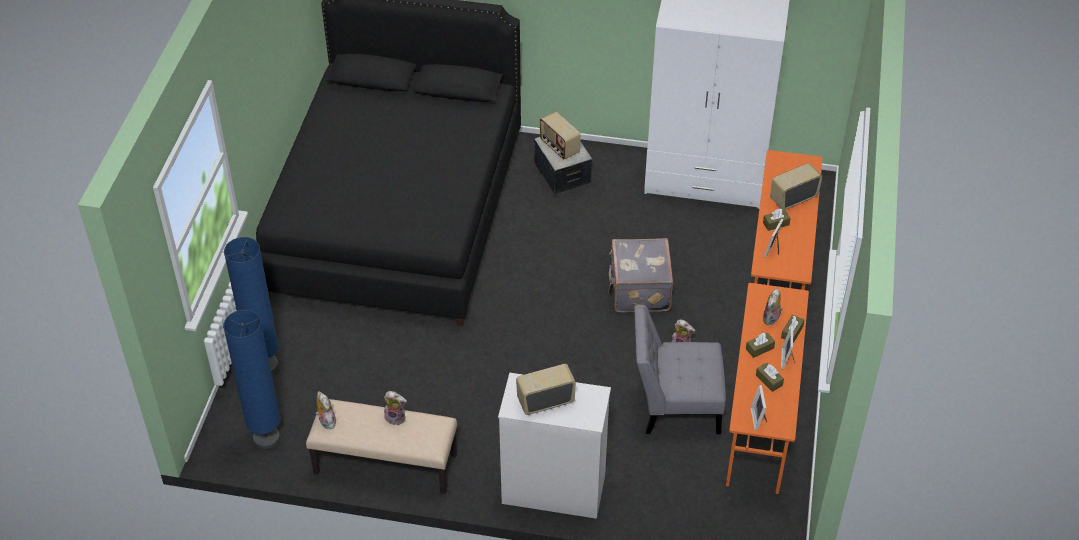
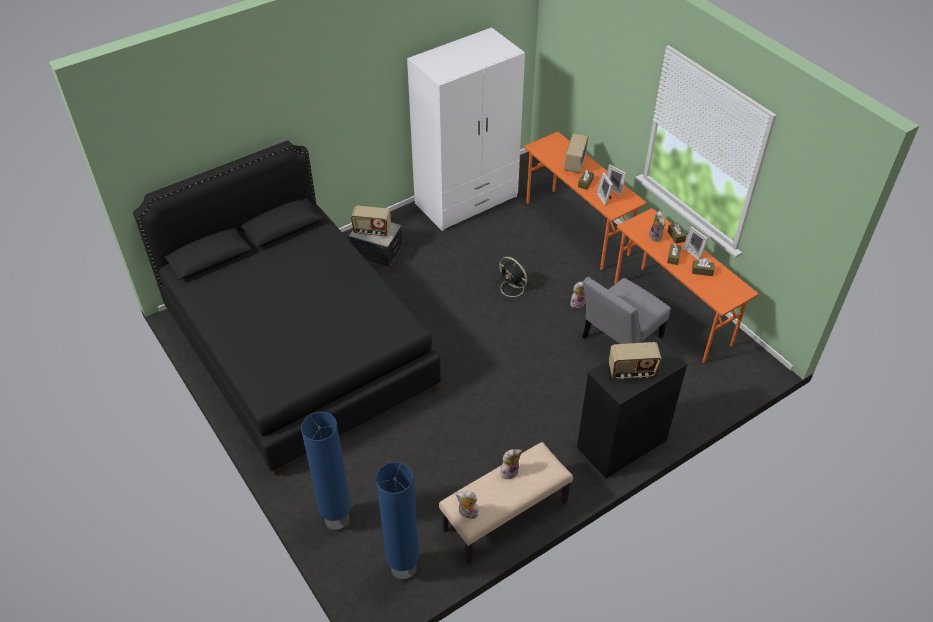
camera: 45 degrees left, 0 degrees up
(545, 401) = (632, 372): radio -> radio turned 120 degrees counterclockwise
(552, 489) = (621, 444): white dresser -> black dresser
(638, 290) = (513, 289): grey suitcase -> black fan
(759, 419) = (727, 296): picture frame -> picture frame (614, 188)

